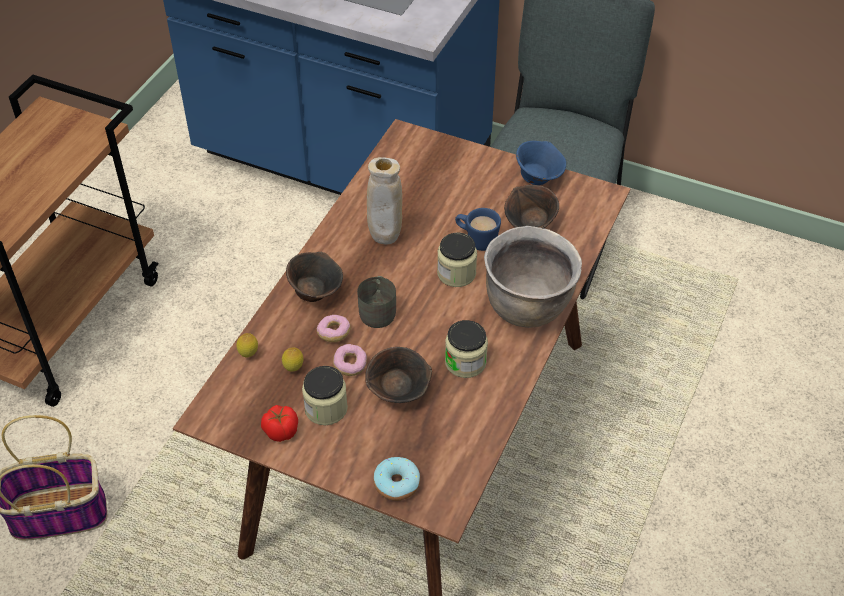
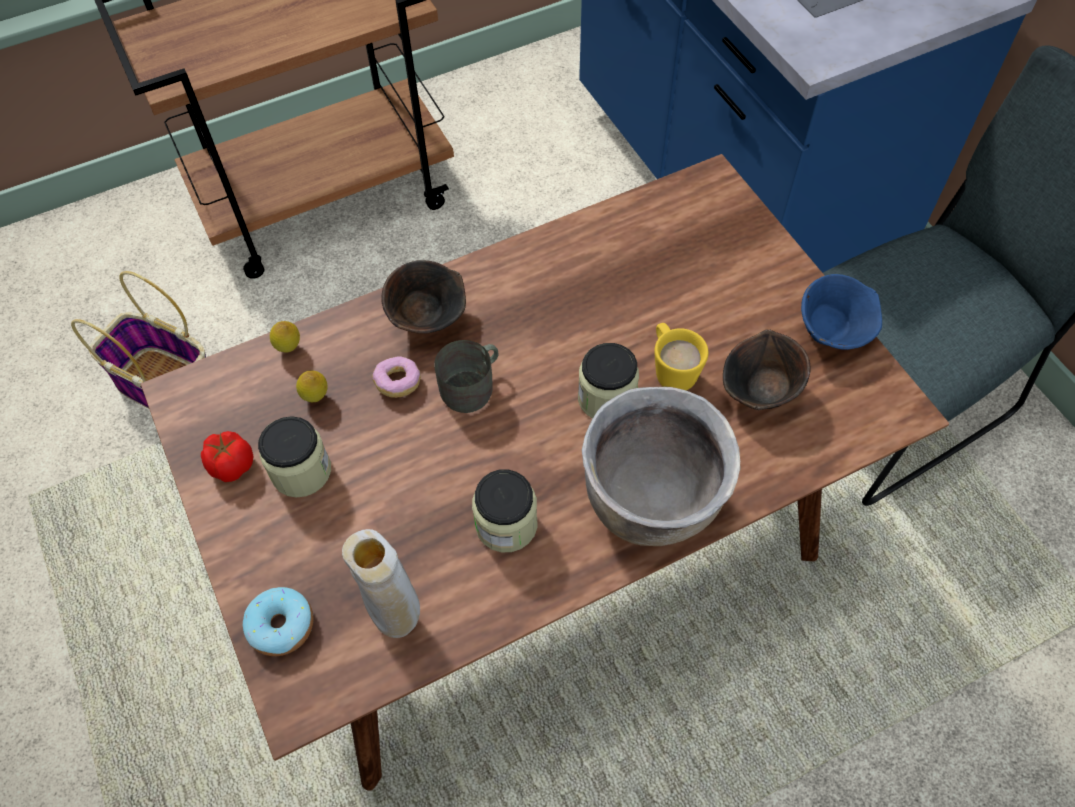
camera: 40 degrees right, 10 degrees up
(350, 365) = (377, 435): donut -> none
(385, 238) = (567, 299): beige vase -> beige vase (398, 619)
(399, 391) = (396, 507): brown bowl -> none
(476, 240) = (671, 370): blue mug -> yellow mug

